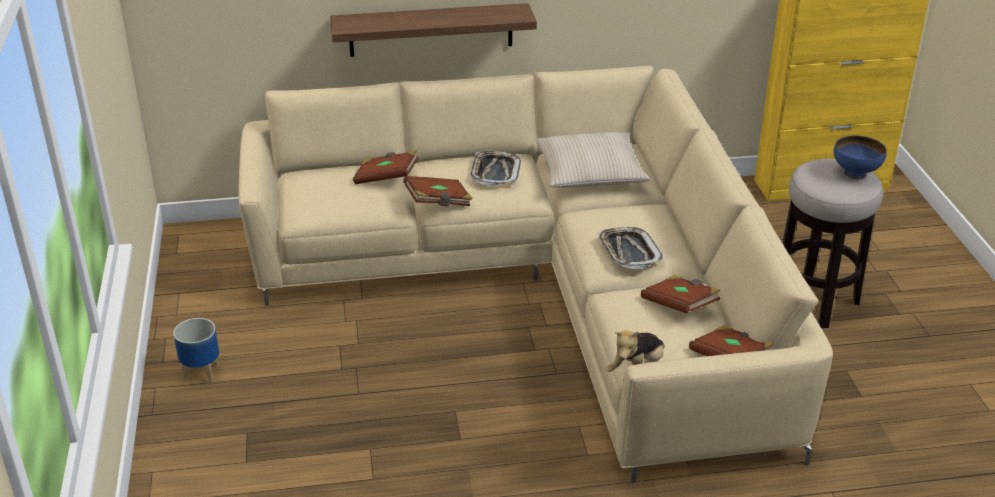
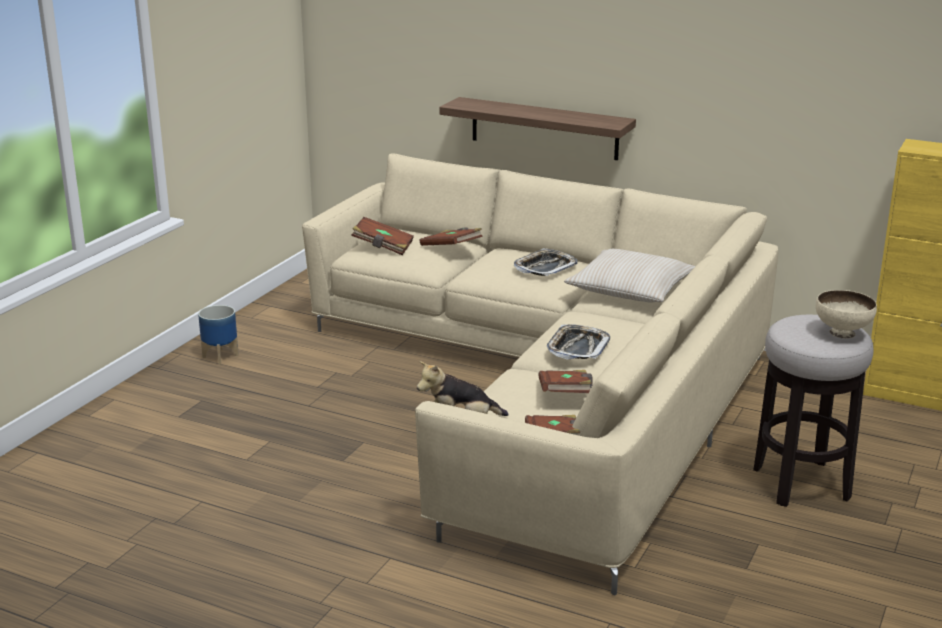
camera: 35 degrees right, 10 degrees down
(438, 202) = (469, 273): brown book -> brown book (383, 247)
(855, 174) = (841, 333): blue bowl -> beige bowl

